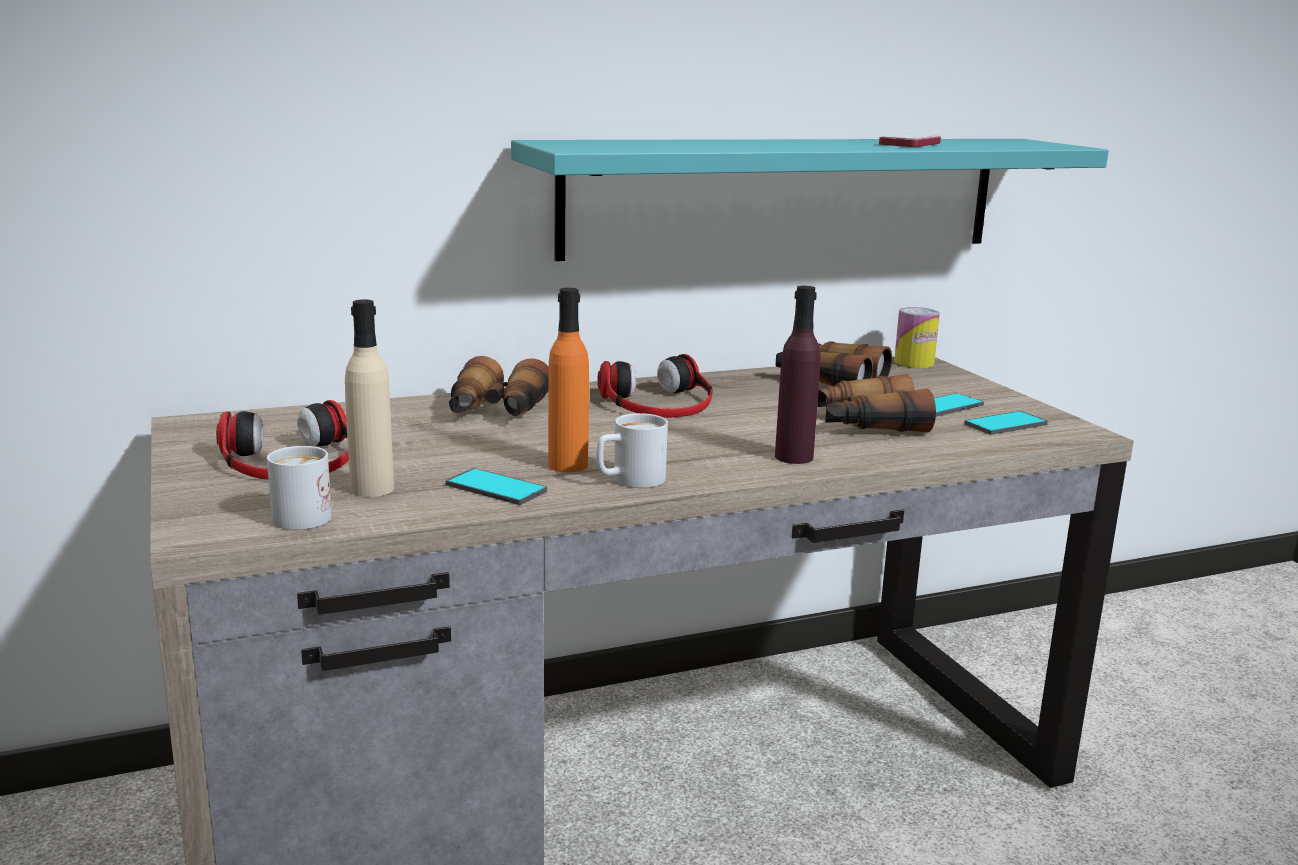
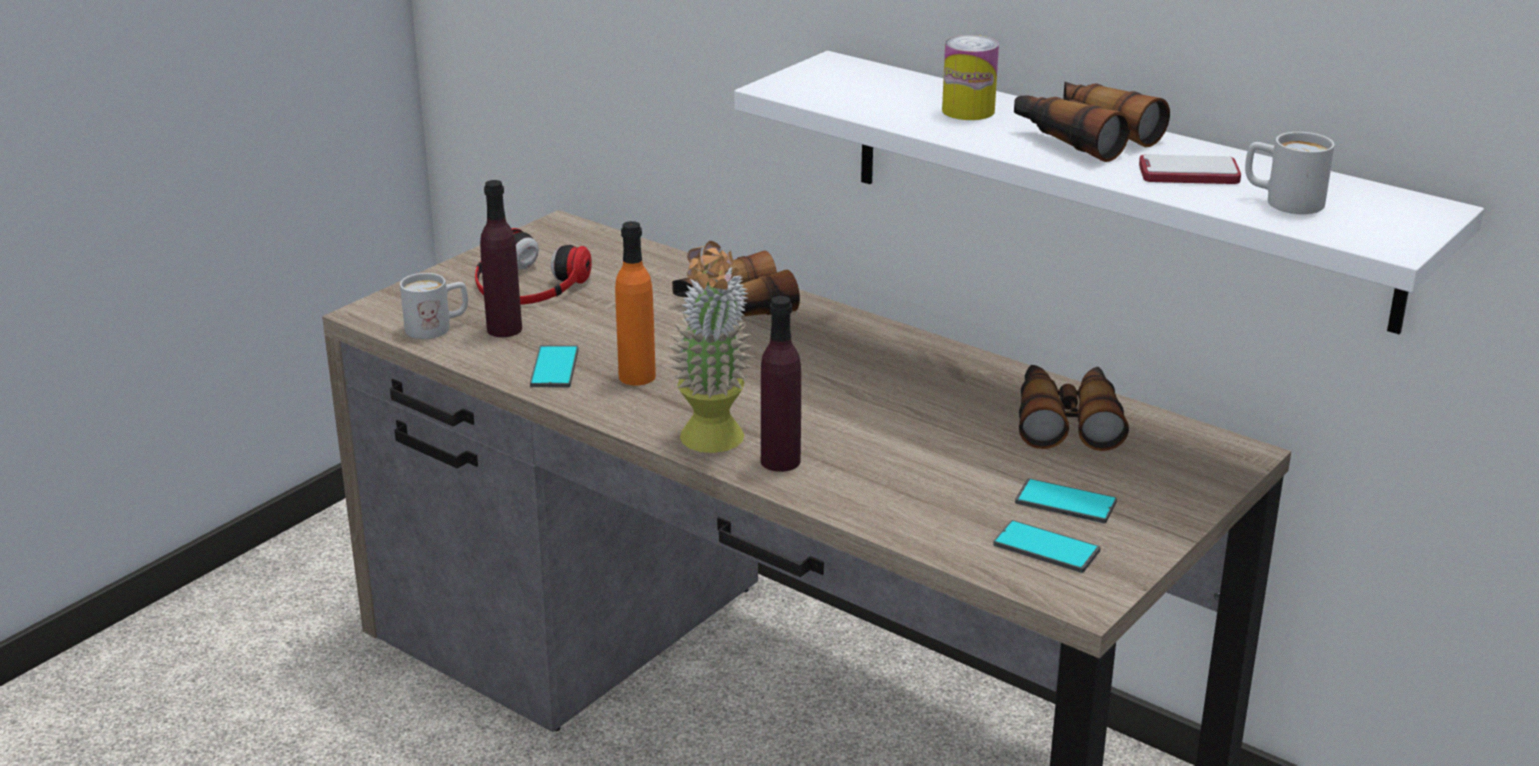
camera: 60 degrees right, 10 degrees up
(372, 489) = (504, 329): beige bottle -> purple bottle
(629, 481) = (629, 410): white mug -> white mug (1282, 201)
(659, 402) = (856, 362): headphones -> none
(739, 469) = (714, 446): none -> potted plant
(785, 195) = (1114, 186): turquoise shelf -> white shelf
(864, 424) = (931, 472): binoculars -> binoculars (1083, 137)
(914, 362) = (1228, 450): can -> can (968, 111)

